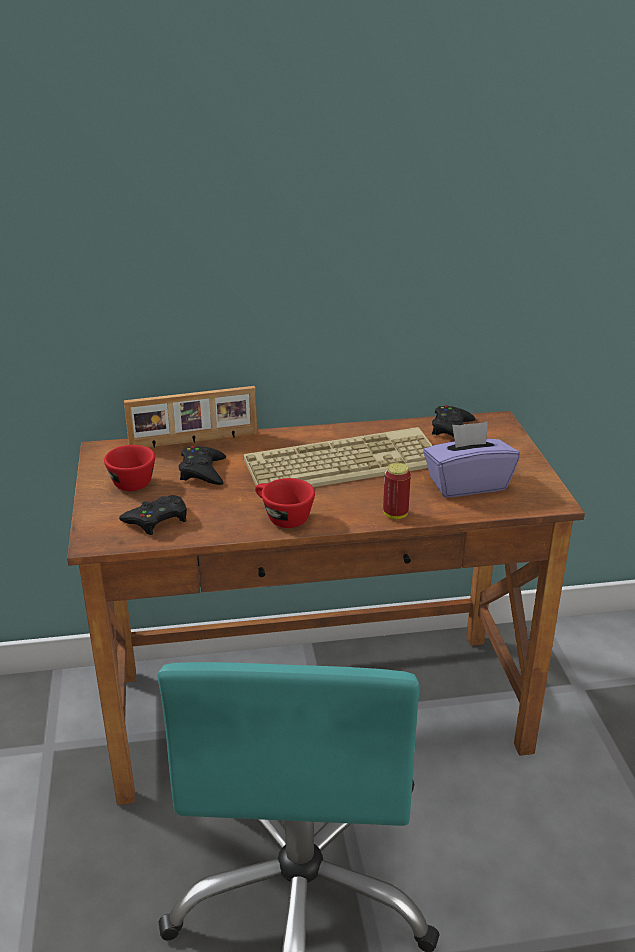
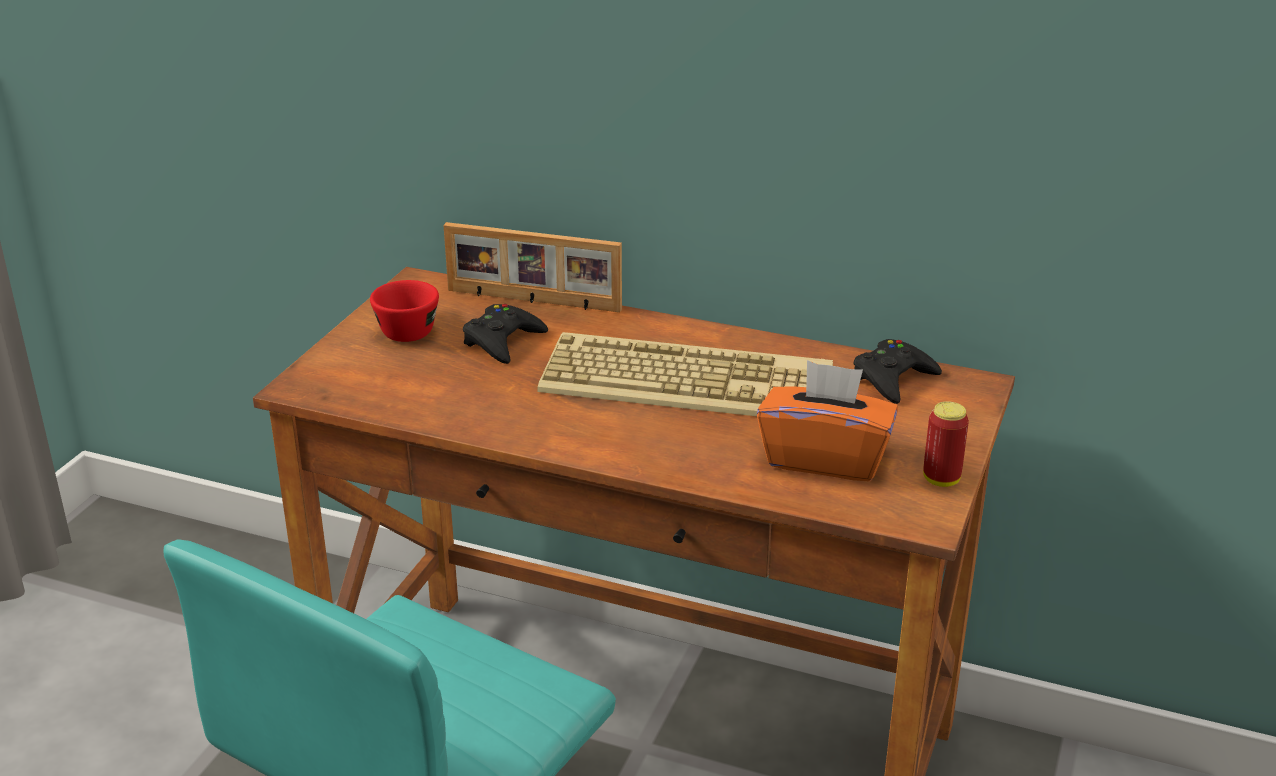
camera: 30 degrees right, 0 degrees up
(157, 520) = (389, 383): black game controller -> none
(282, 517) = (534, 426): red cup -> none
(395, 514) = (679, 467): can -> can (941, 479)
(467, 484) = (825, 458): purple tissue box -> orange tissue box

